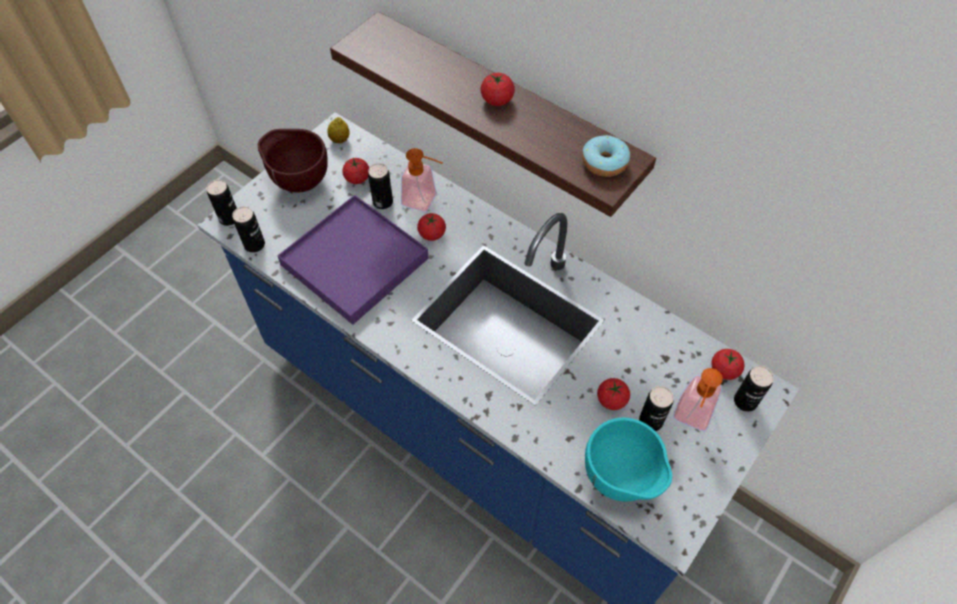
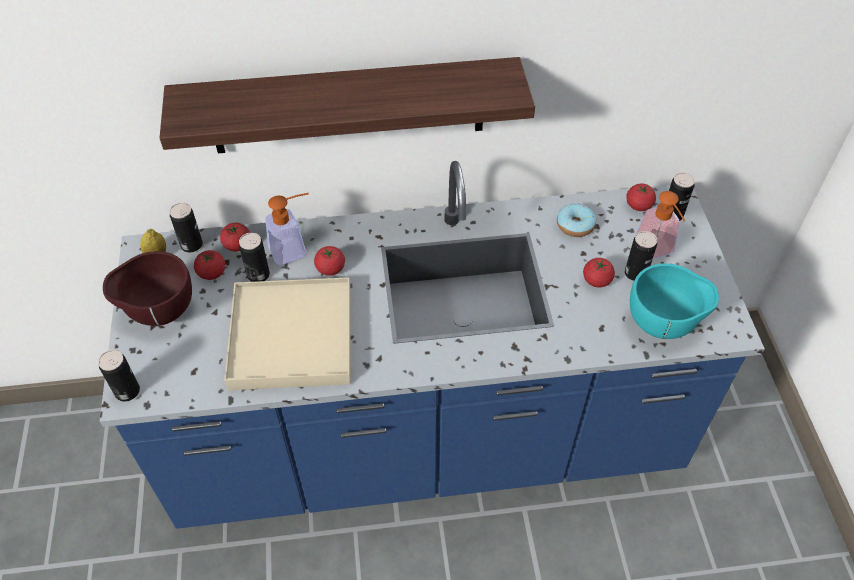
camera: 45 degrees left, 5 degrees down
(254, 244) = (181, 393): can -> can (191, 245)
(354, 262) = (291, 337): purple tray -> beige tray
(497, 100) = (358, 89): tomato -> tomato (237, 245)
(604, 162) = (491, 81): donut -> donut (575, 225)

